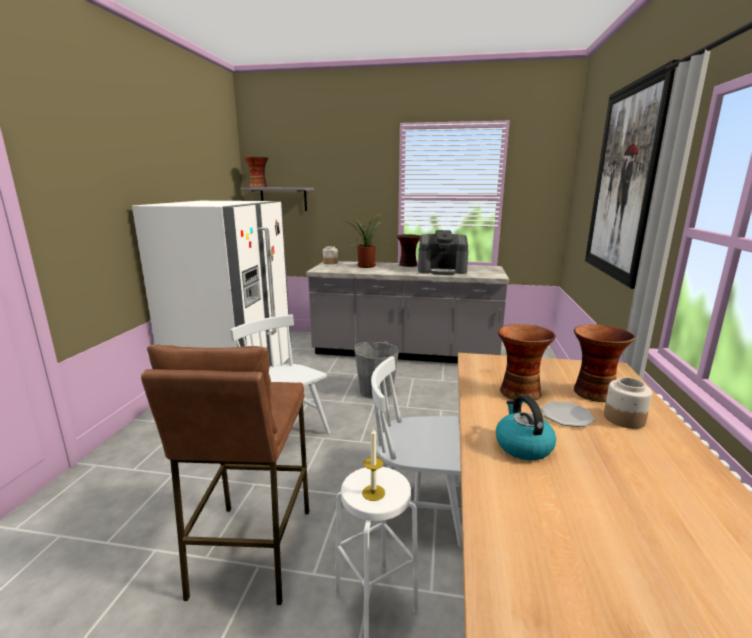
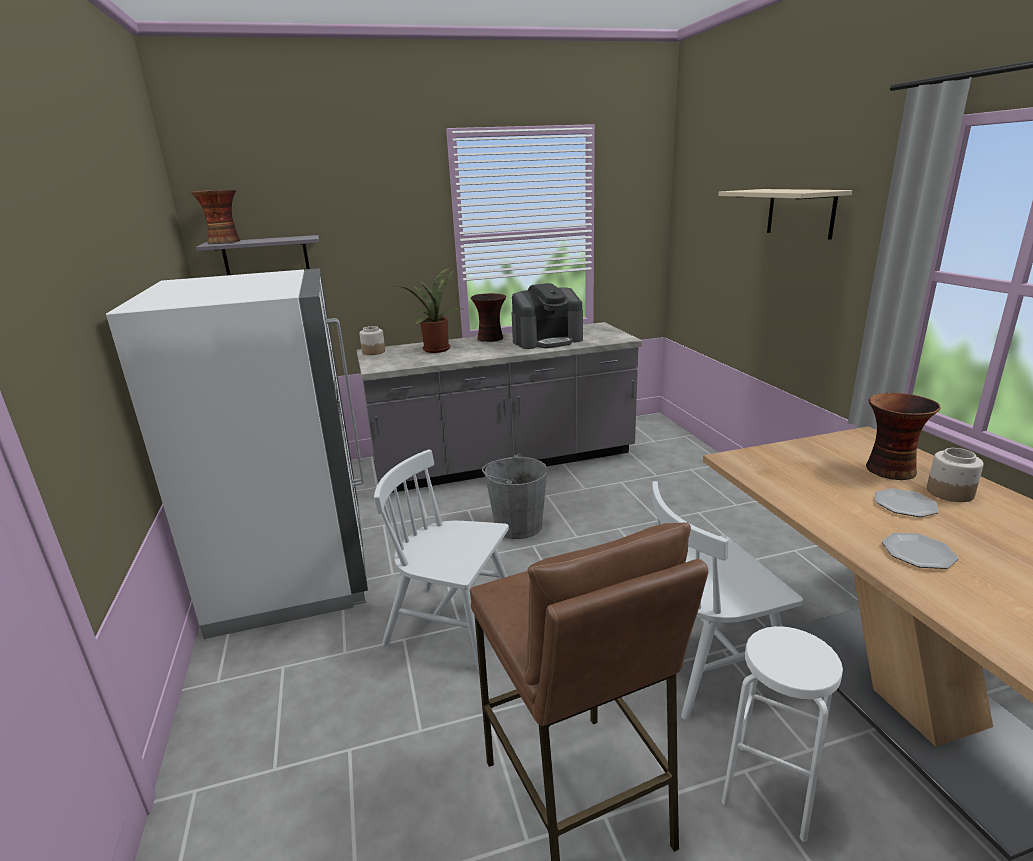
camera: 25 degrees left, 5 degrees up
(373, 492) = (799, 663): candle -> none
(518, 392) = (829, 489): vase -> none
(522, 446) = (918, 553): kettle -> plate
(627, 182) = (800, 212): picture -> beige shelf

